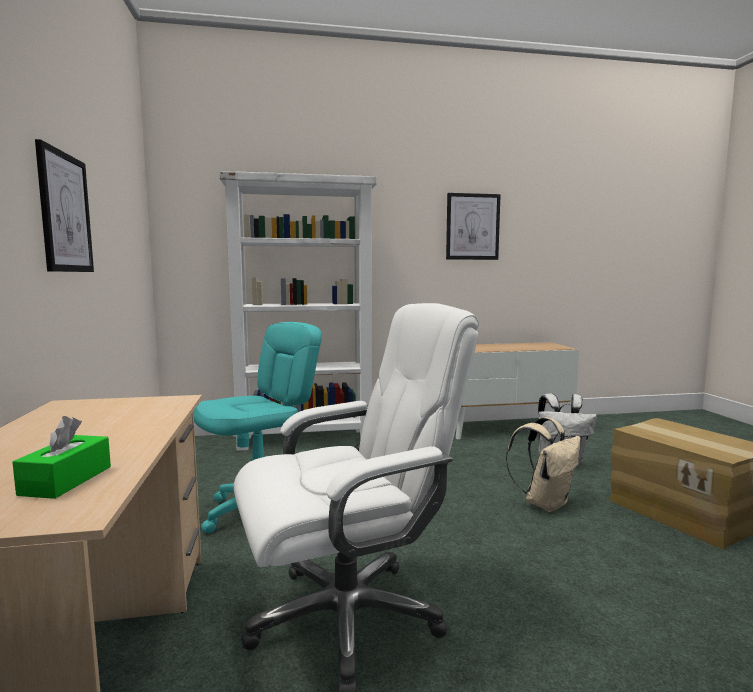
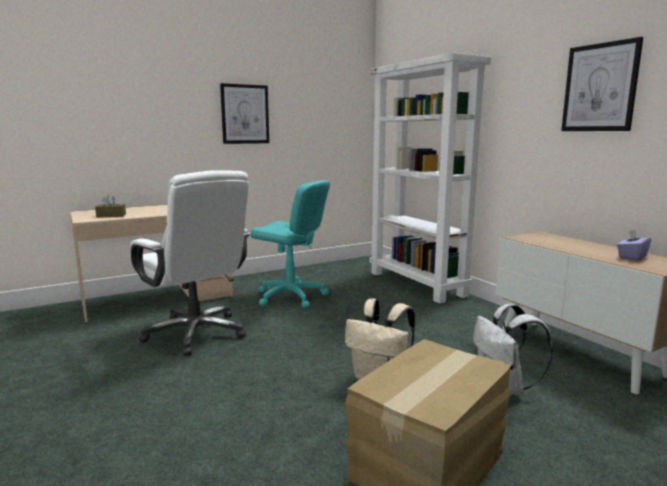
camera: 70 degrees right, 5 degrees up
(66, 480) = (111, 216): green tissue box -> brown tissue box
(530, 345) = (632, 257): none -> purple tissue box

